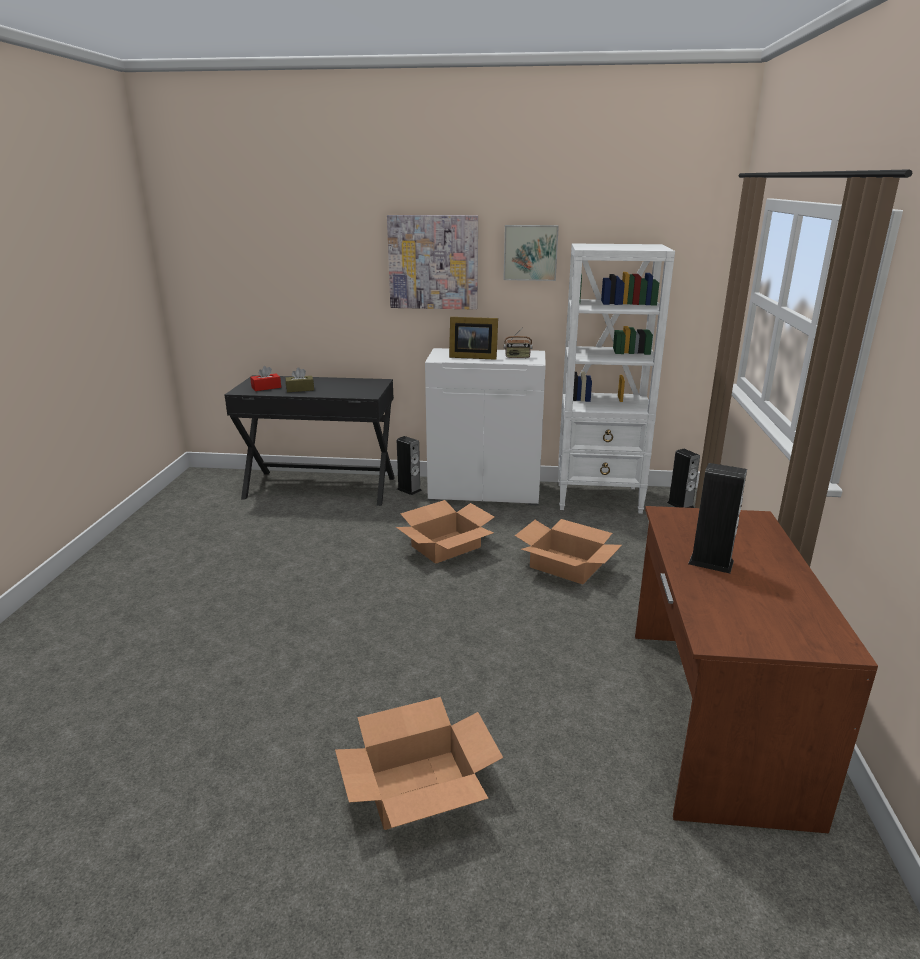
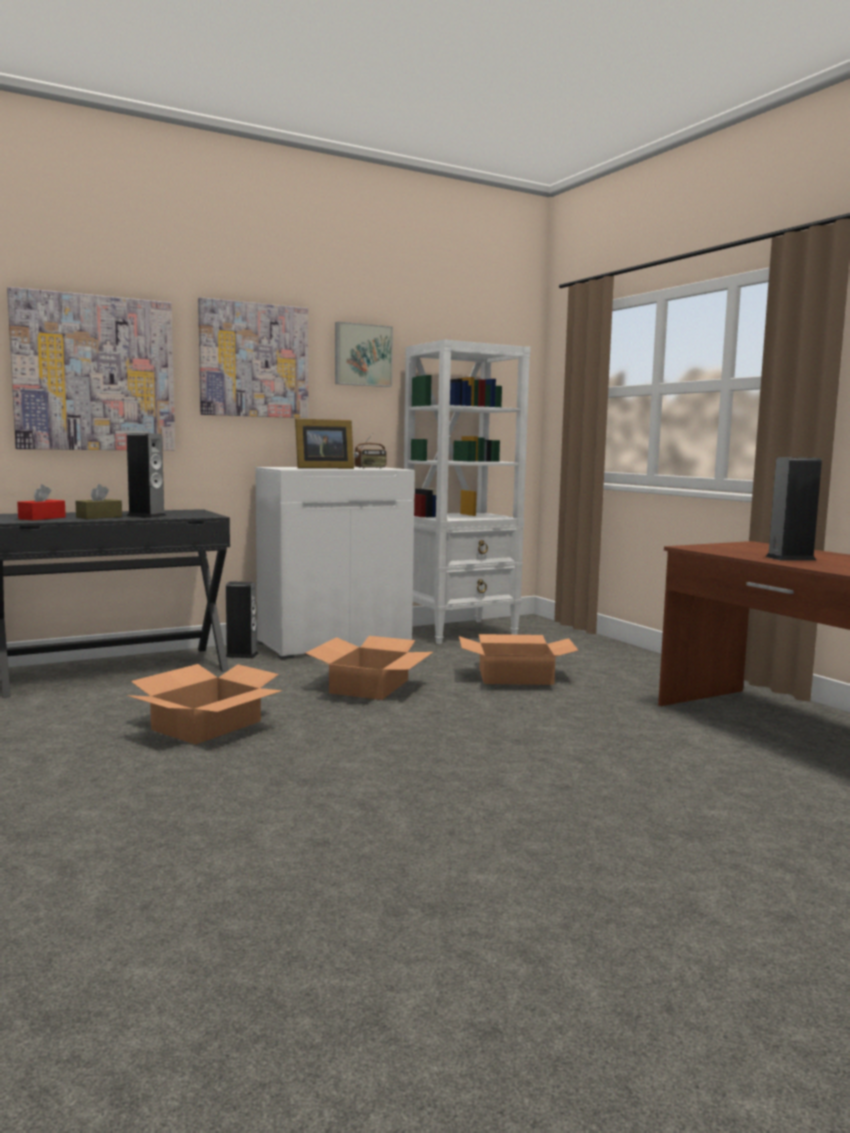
camera: 35 degrees left, 15 degrees down
(316, 278) = (94, 373): none -> picture
(419, 788) = (683, 849): cardboard box -> cardboard box (207, 725)
(680, 505) = (538, 625): speaker -> speaker (146, 516)

